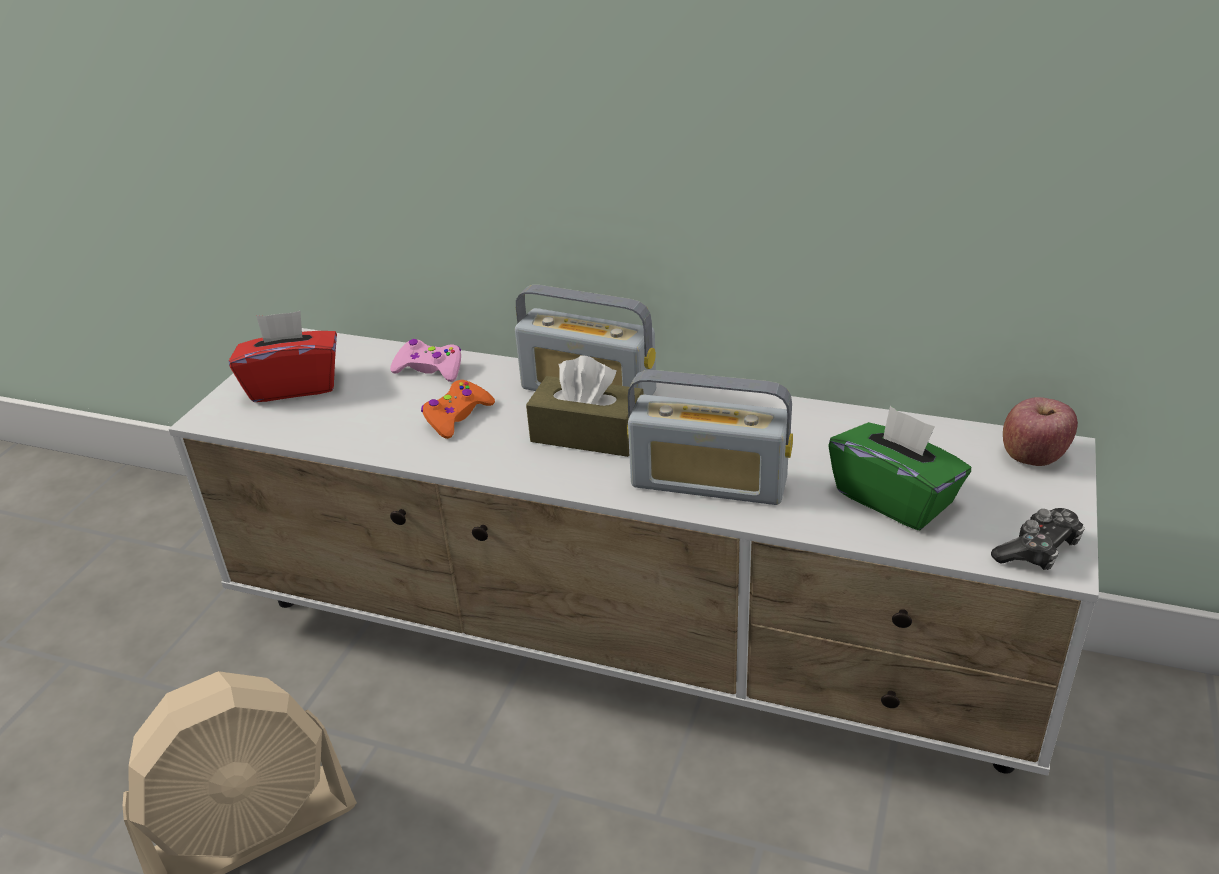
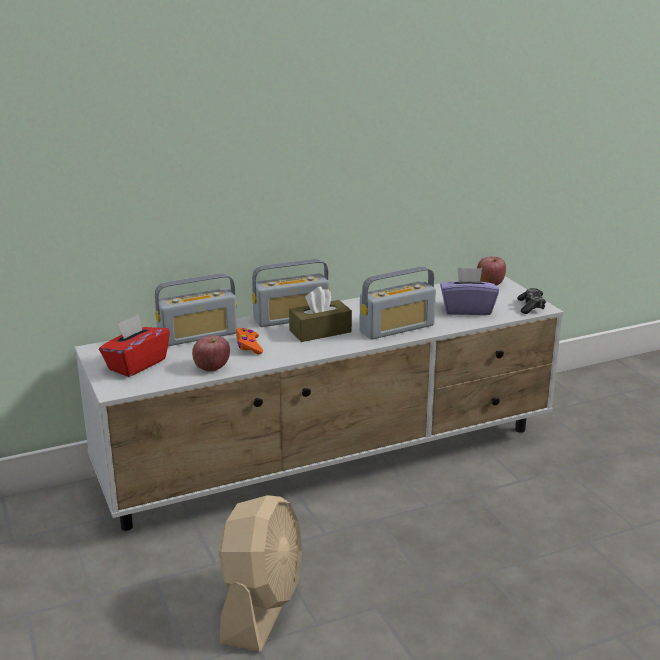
camera: 45 degrees left, 10 degrees down
(357, 434) = (212, 368): none -> apple
(430, 369) = (198, 336): pink game controller -> radio
(894, 498) = (467, 309): green tissue box -> purple tissue box

